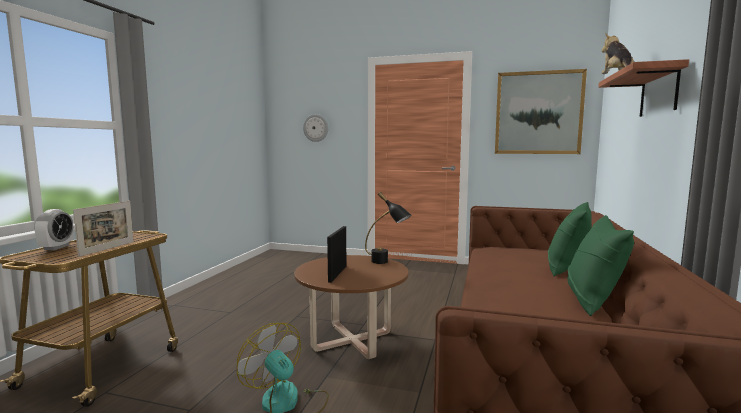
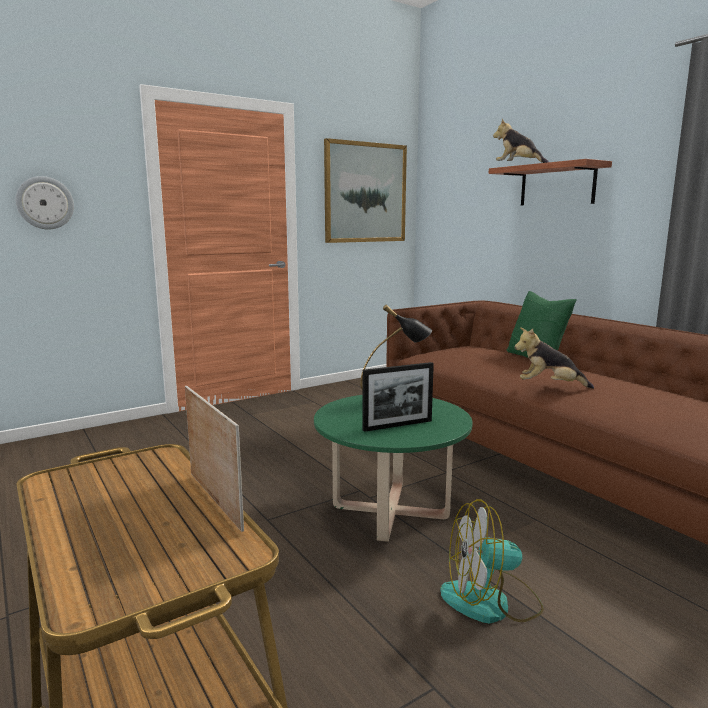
camera: 50 degrees left, 5 degrees up
(56, 247) = (83, 550): alarm clock -> none
(337, 274) = (397, 425): picture frame -> picture frame turned 75 degrees counterclockwise
(352, 340) = (390, 511): brown coffee table -> green coffee table
(493, 285) = (549, 386): none -> plush toy
(592, 300) = (618, 377): green pillow -> none

